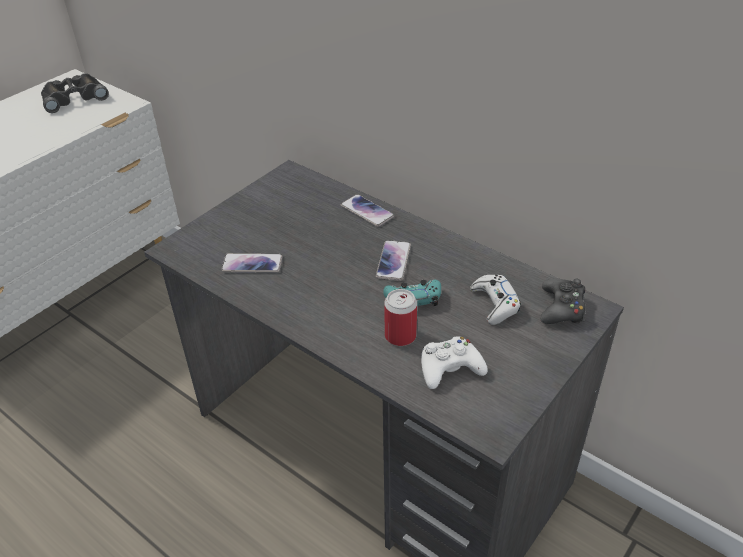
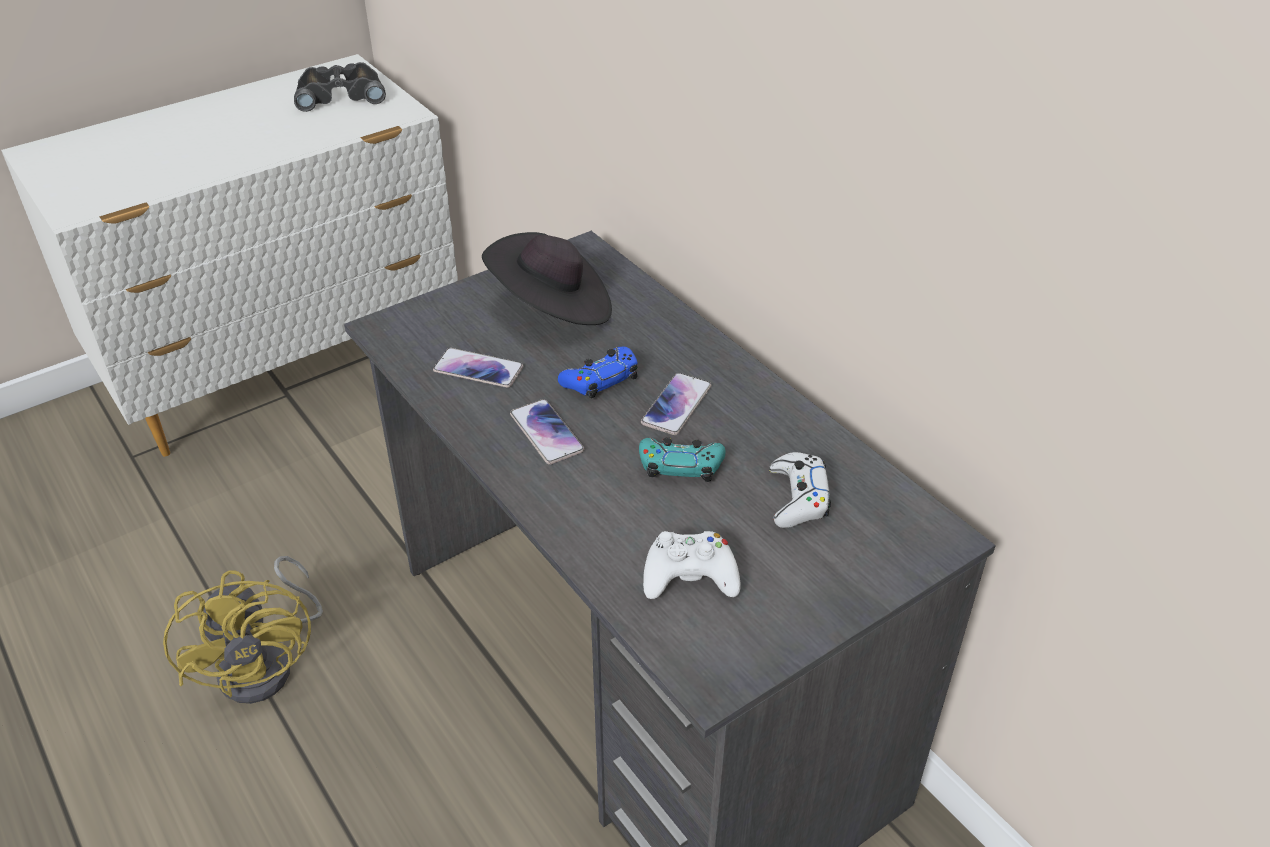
camera: 15 degrees right, 0 degrees up
(120, 501) = (268, 663): none -> yellow fan
(284, 214) = (552, 307): none -> black hat
(337, 254) = (600, 380): none -> blue game controller
(367, 211) = (669, 325): phone -> phone (546, 433)
(400, 336) = (639, 514): can -> none
(562, 308) = (897, 526): black game controller -> none

